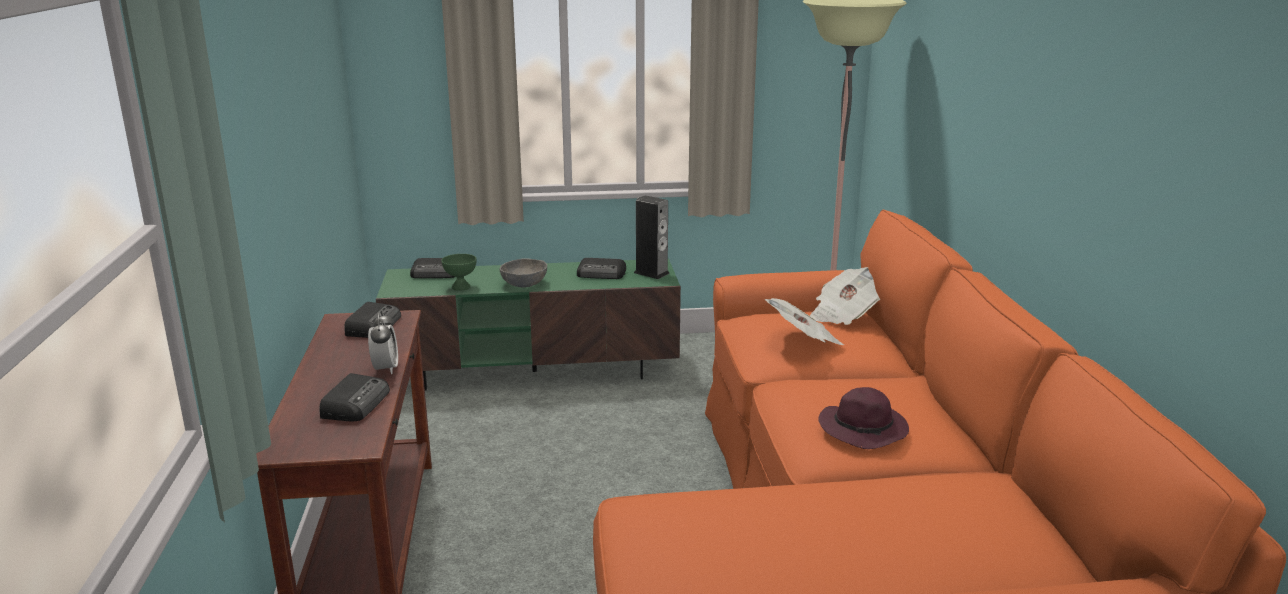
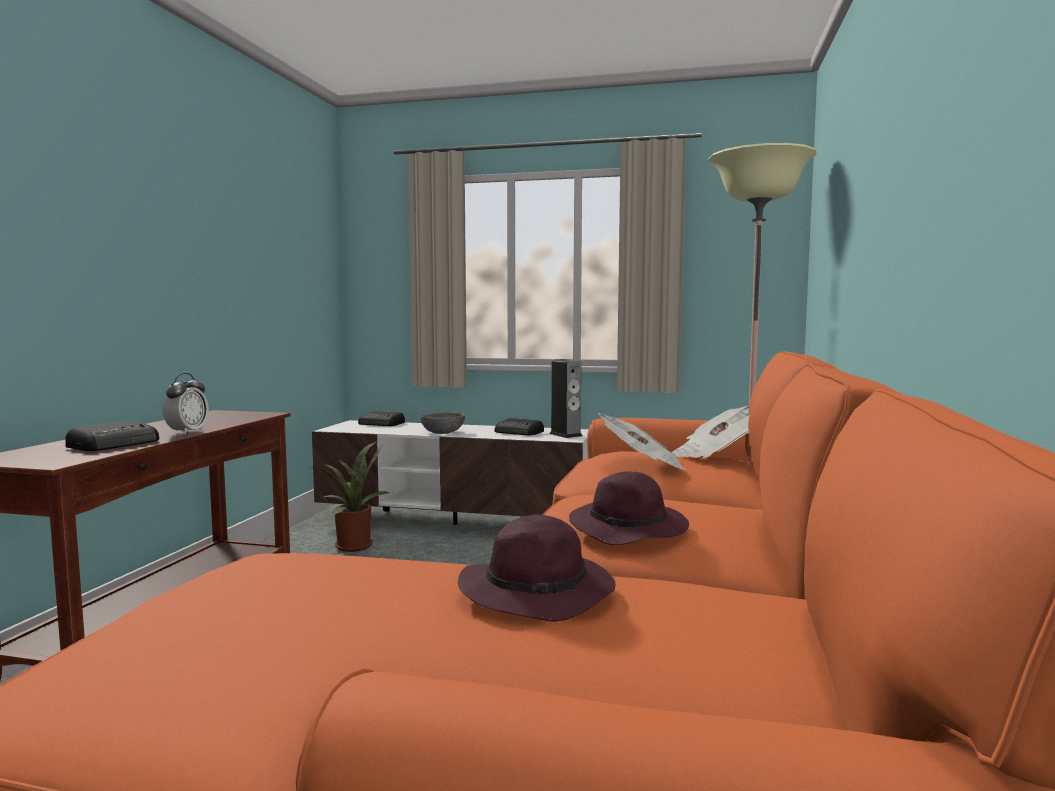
camera: 20 degrees right, 15 degrees down
(373, 325) = (234, 416): radio -> none
(454, 418) = (351, 545): none -> potted plant
(460, 287) = (388, 430): green bowl -> none
(534, 370) = (455, 524): green tv stand -> white tv stand
(875, 508) = (539, 592): none -> purple hat

